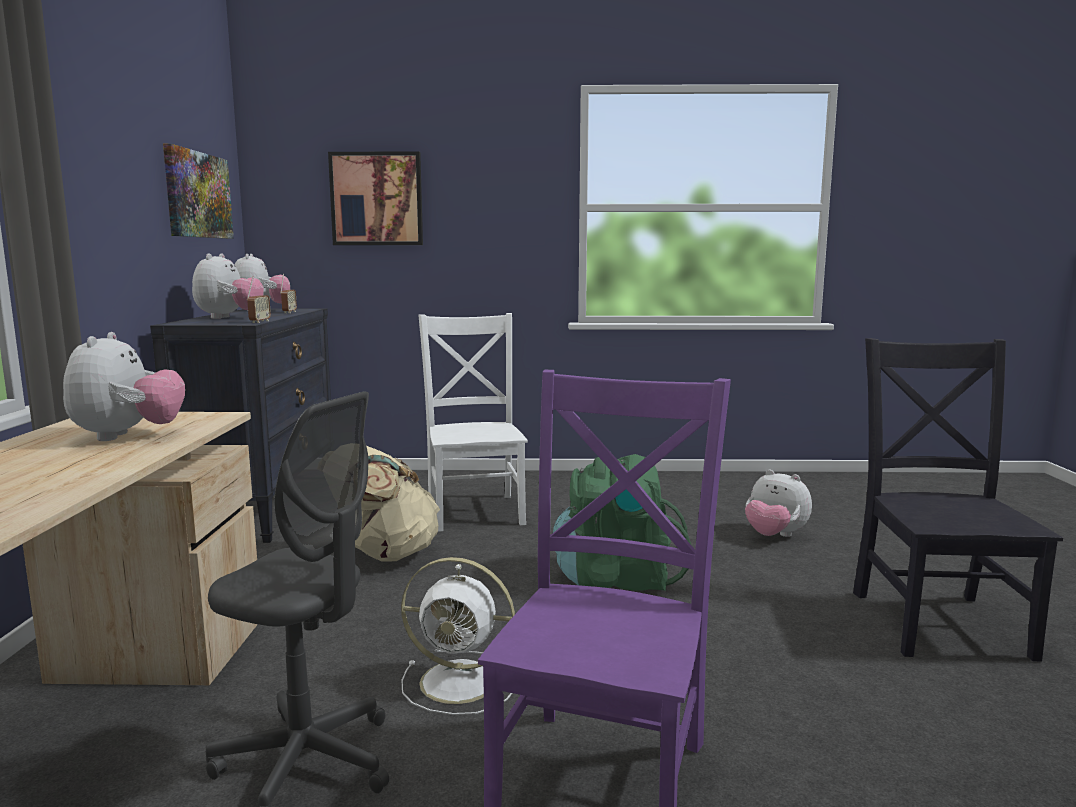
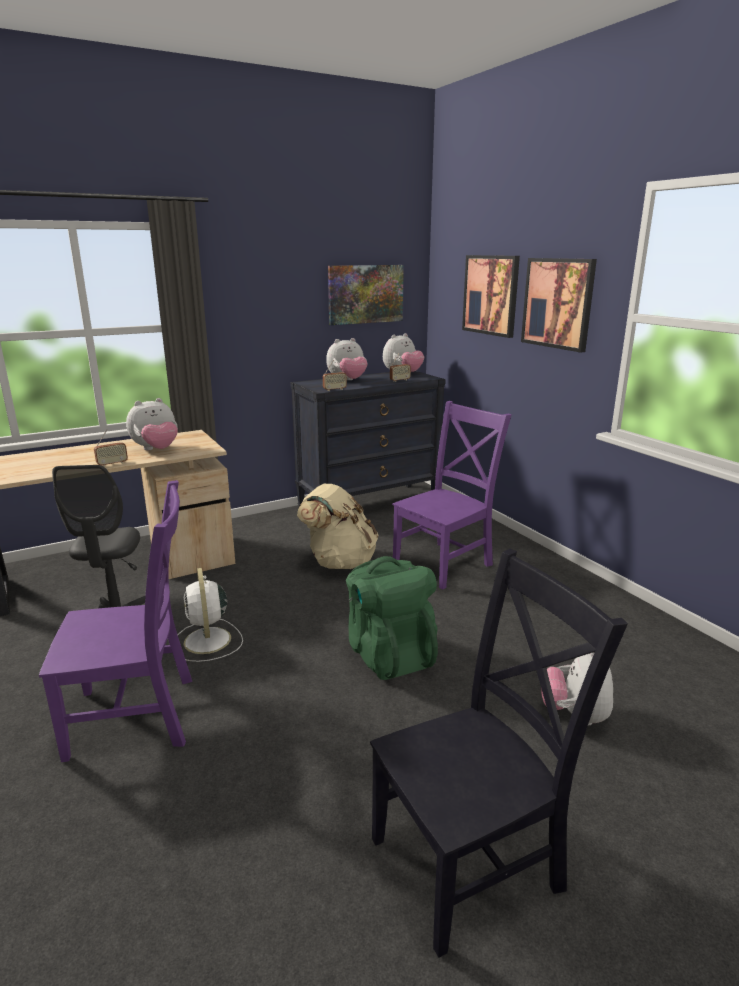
camera: 60 degrees right, 10 degrees up
(129, 461) = (112, 464): none -> radio
(475, 510) = (445, 563): white chair -> purple chair
(487, 201) = (558, 303): none -> picture

